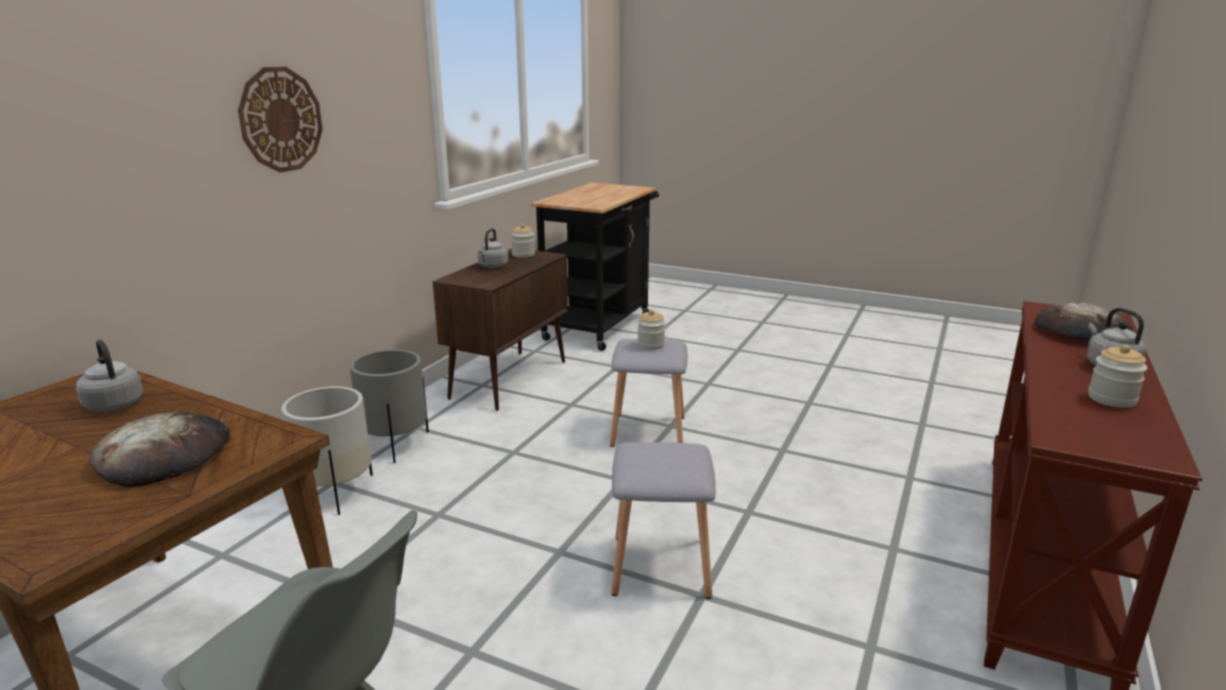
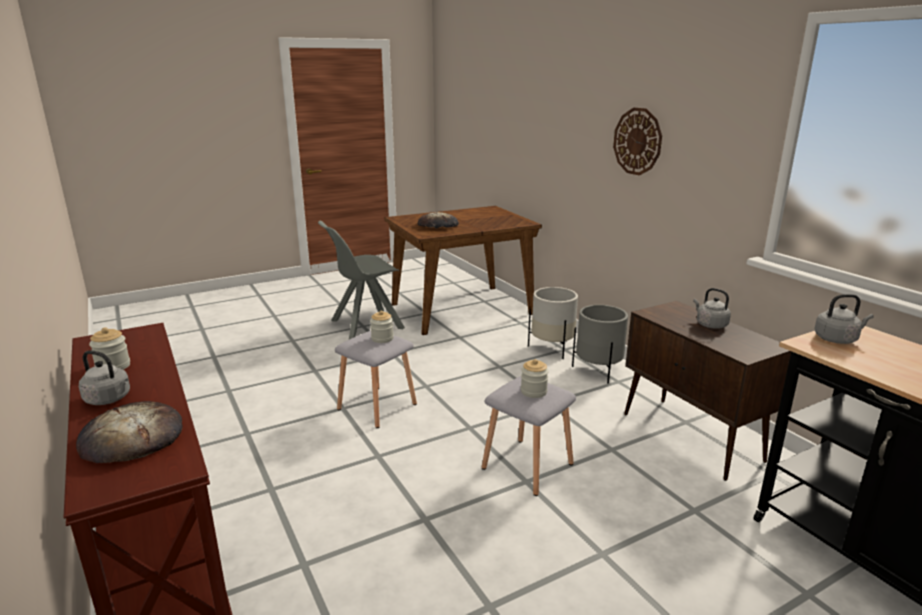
camera: 125 degrees right, 0 degrees up
(113, 404) = (494, 223): grey kettle -> grey kettle (837, 339)
(523, 254) = (755, 345): jar -> jar (382, 338)

